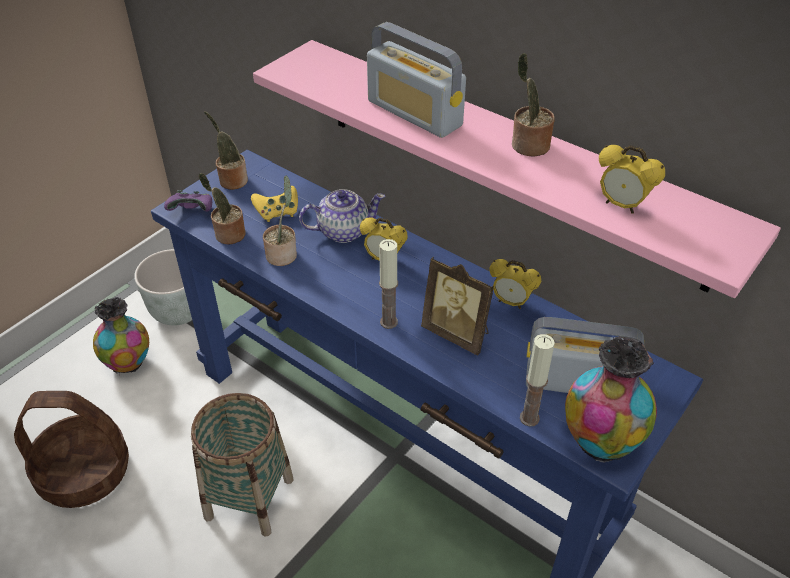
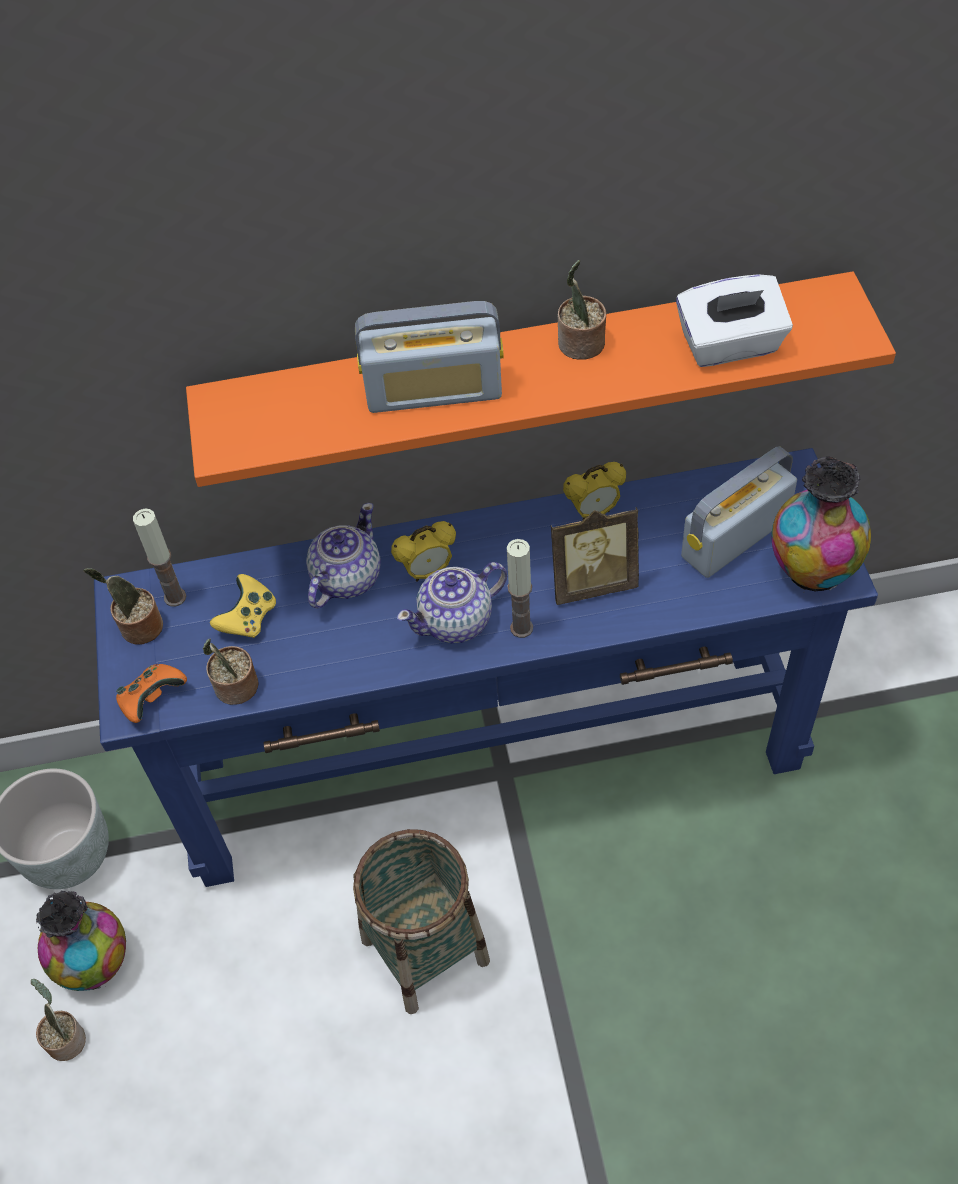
camera: 45 degrees left, 10 degrees up
(85, 472) = (222, 1109): basket -> none
(192, 211) = (153, 699): purple game controller -> orange game controller
(283, 254) = (324, 656): potted plant -> potted plant (66, 1038)
(363, 292) = (457, 621): none -> teapot
(507, 160) = (526, 371): pink shelf -> orange shelf
(529, 418) = (742, 603): candle -> candle (175, 597)
(621, 205) = (730, 345): alarm clock -> white tissue box

